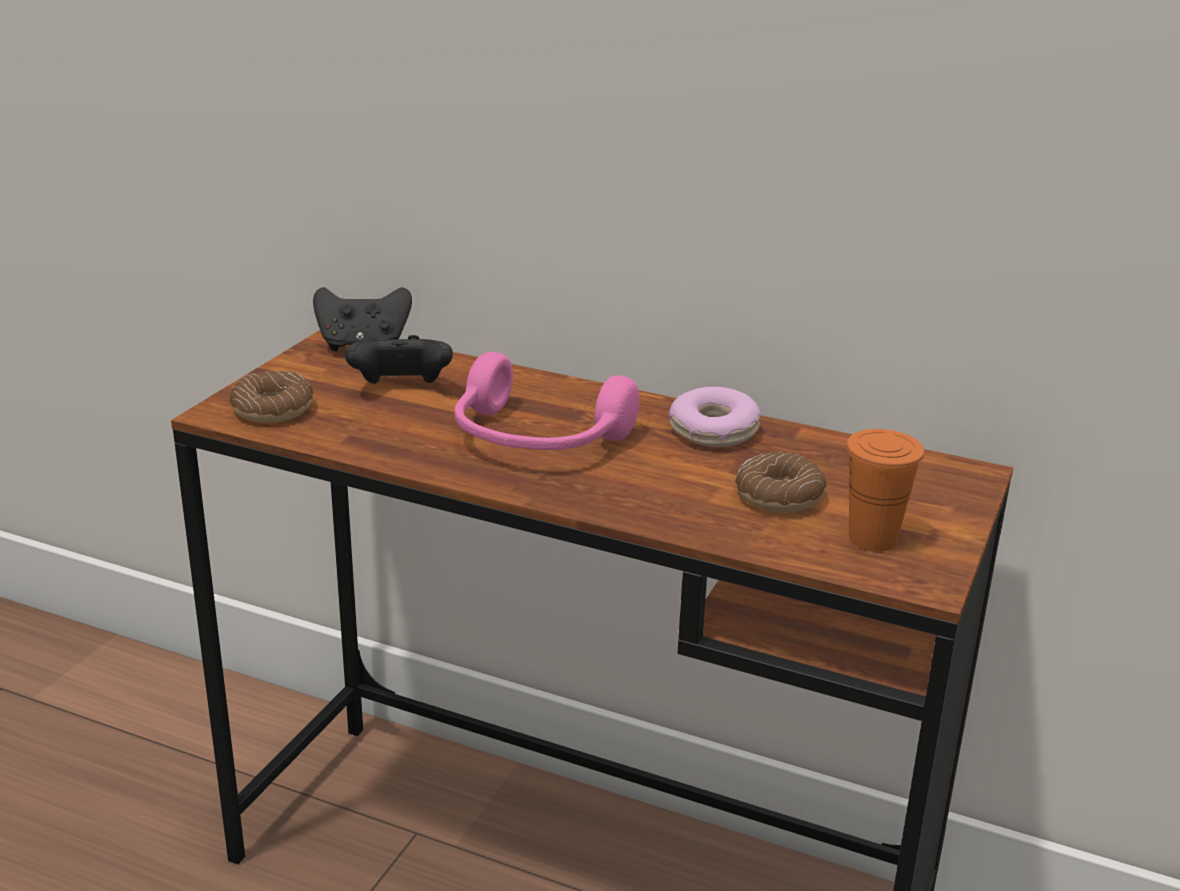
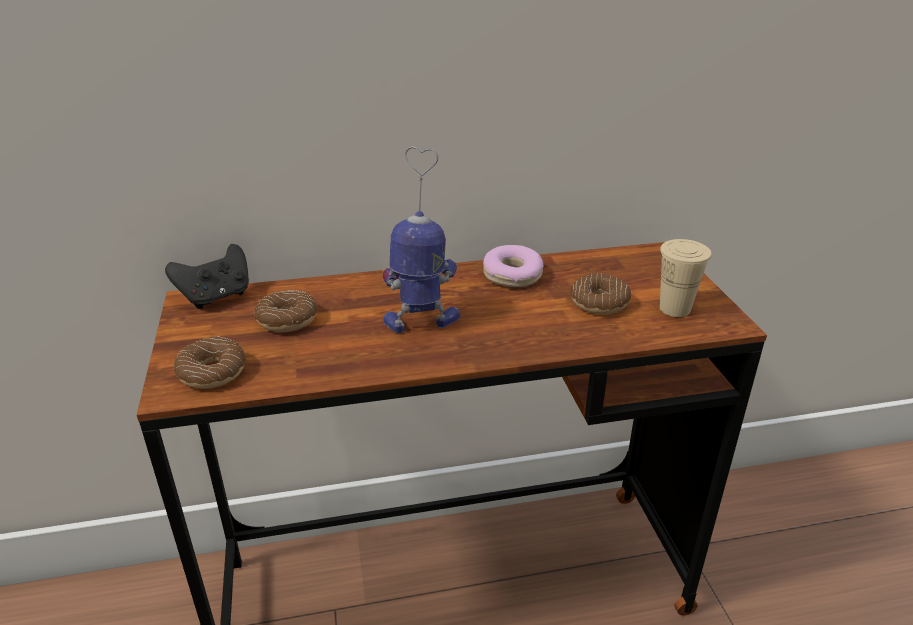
camera: 35 degrees left, 5 degrees up
(401, 389) = (287, 320): black game controller -> donut
(535, 440) = (423, 322): pink headphones -> toy robot
(872, 539) = (674, 309): orange cup -> beige cup

